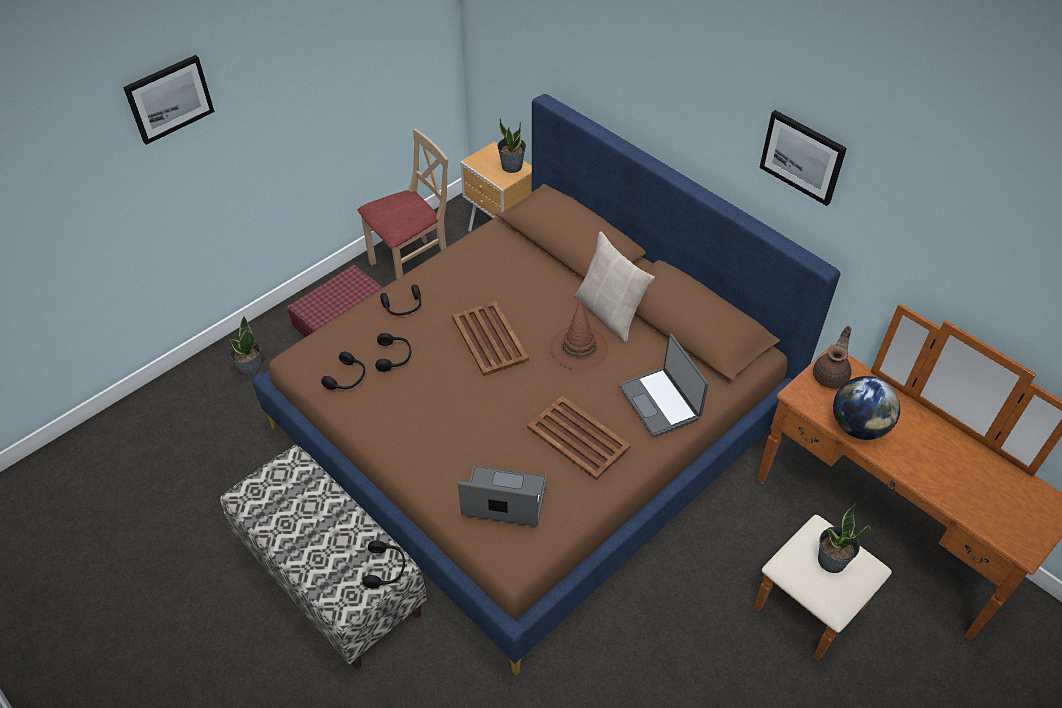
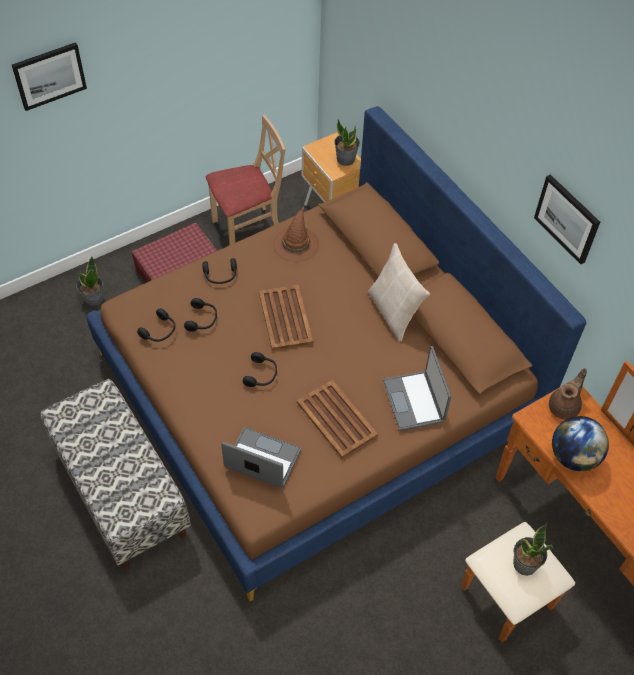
camera: 10 degrees right, 5 degrees up
(386, 568) = (157, 497): black headphones -> black headphones (261, 374)
(578, 347) = (358, 338): brown hat -> brown hat (295, 244)

